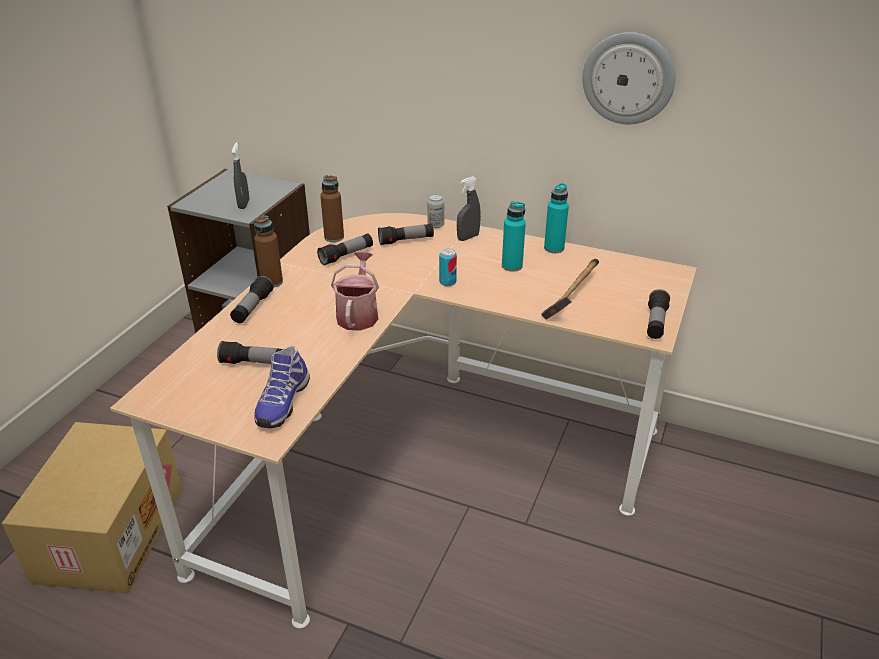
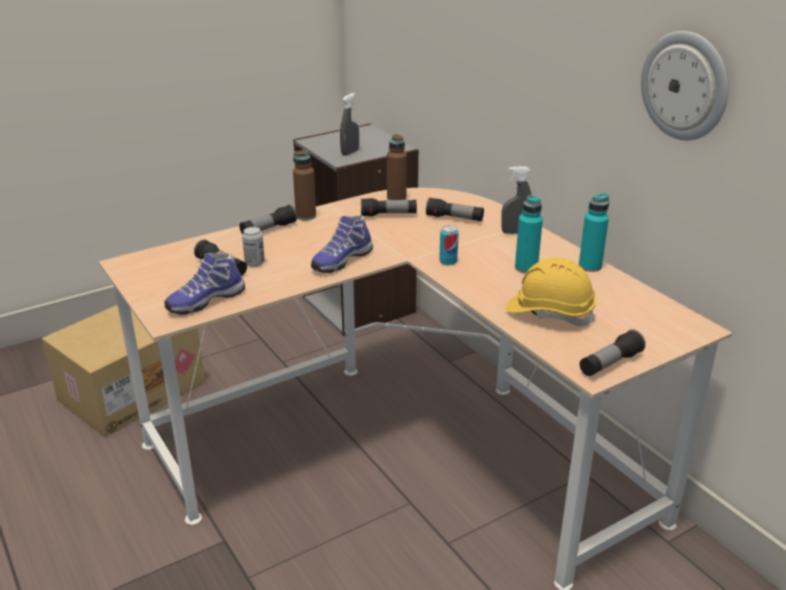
camera: 35 degrees right, 5 degrees down
(358, 314) = (341, 260): watering can -> shoe
(435, 225) = (498, 214): can -> can (255, 263)
(571, 298) = (549, 312): hammer -> yellow hard hat

